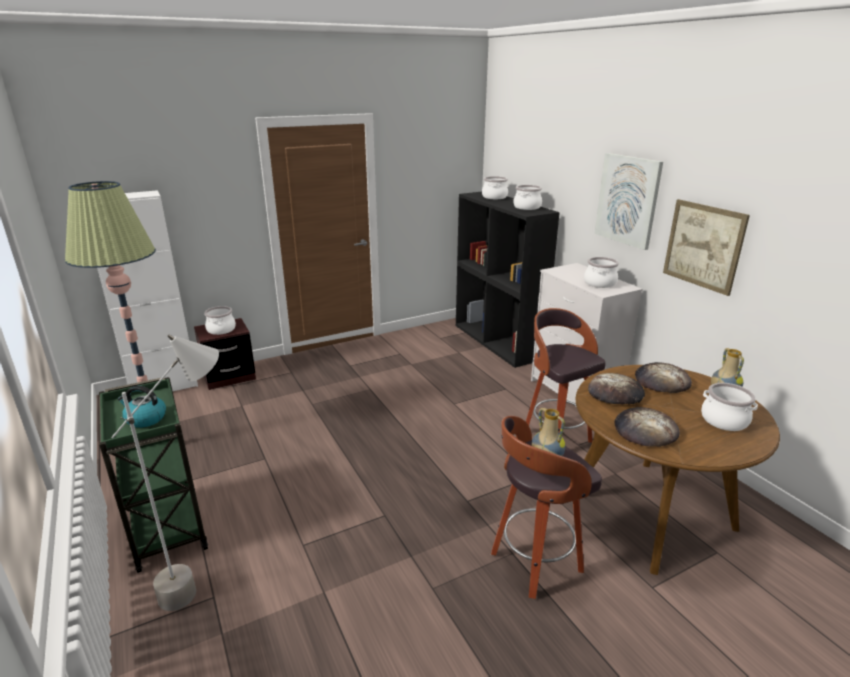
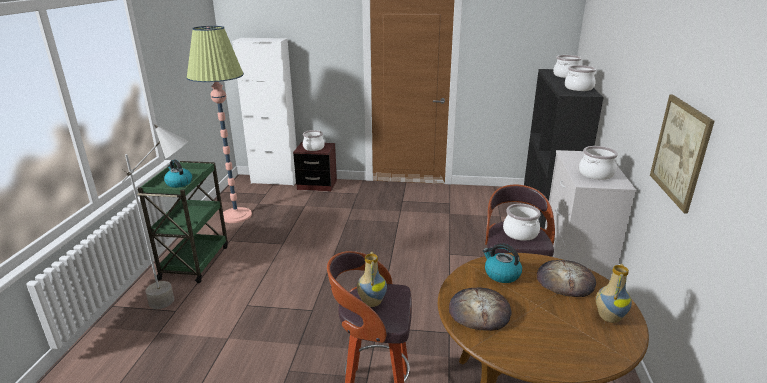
camera: 35 degrees right, 0 degrees up
(616, 393) = (501, 274): bread -> kettle
(628, 200) = (644, 90): picture -> none
(724, 420) = (575, 336): cooking pot -> cooking pot (520, 233)

